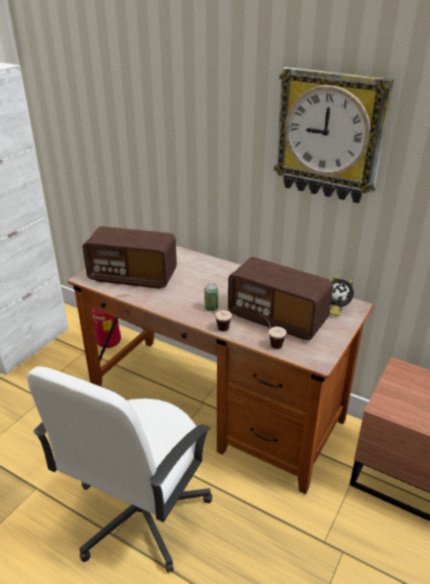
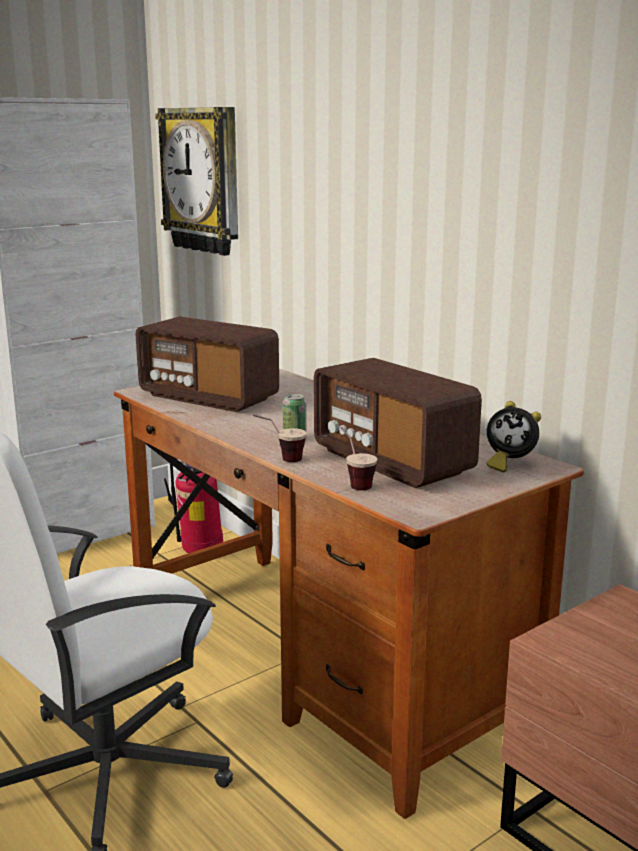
camera: 20 degrees right, 15 degrees down
(330, 136) = (514, 159): wall clock -> wall clock (203, 180)

